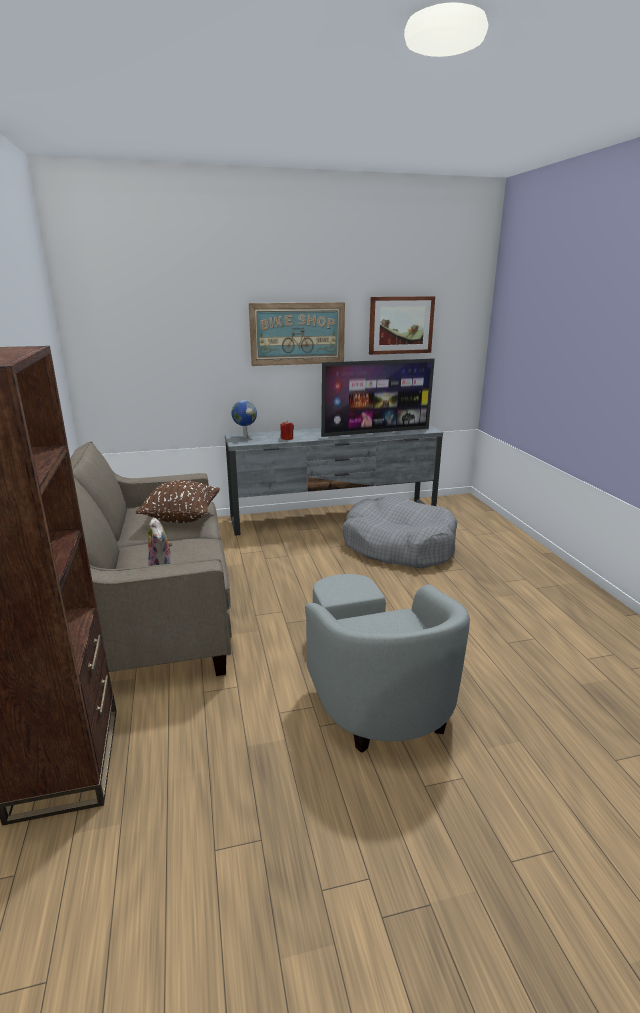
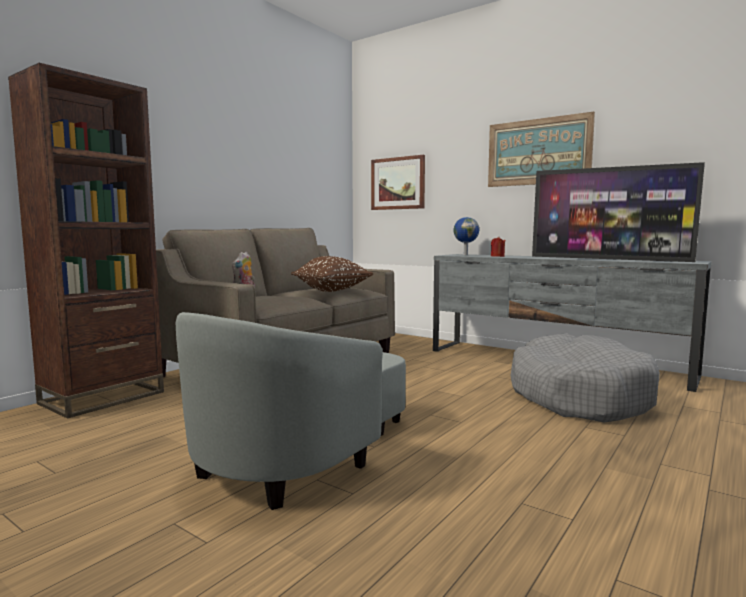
camera: 50 degrees right, 15 degrees down
(401, 325) = (675, 131): picture -> picture (398, 183)

